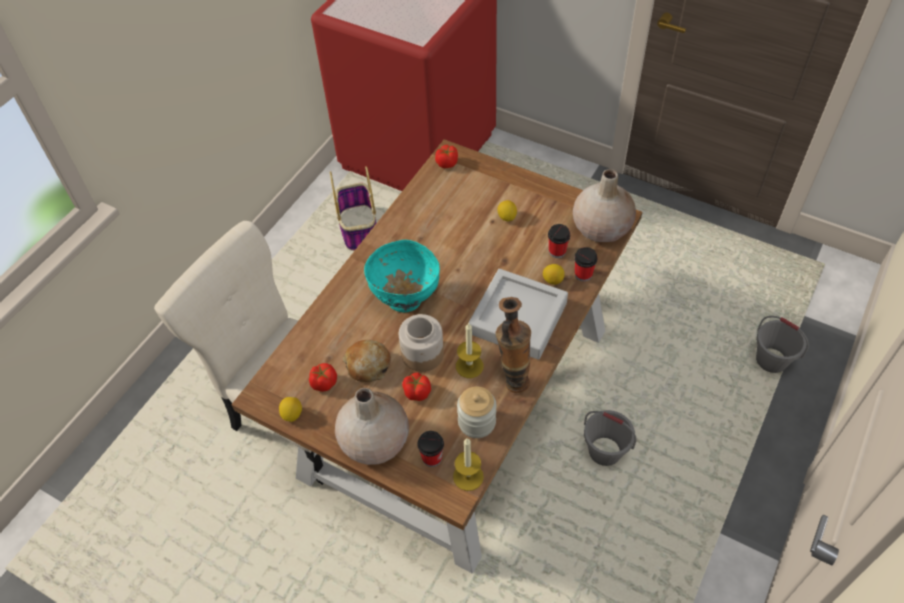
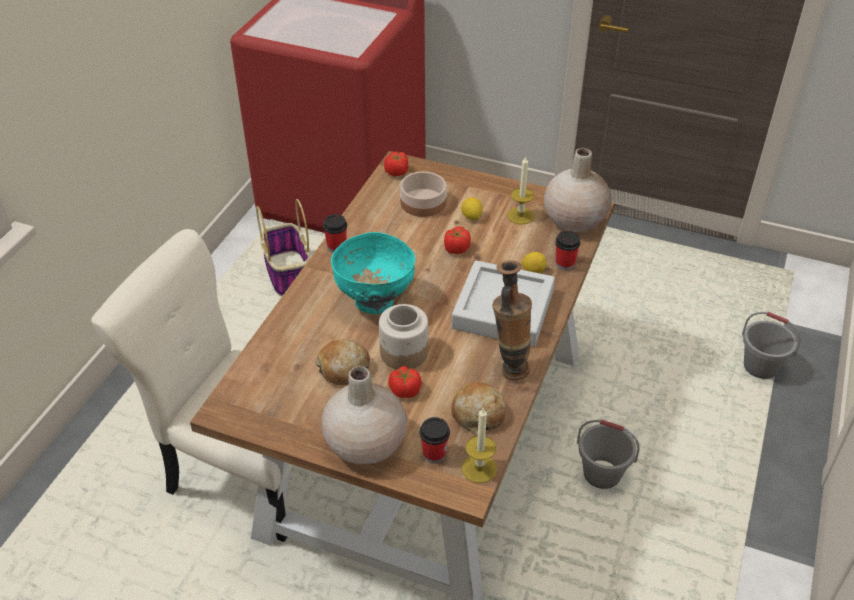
camera: 10 degrees left, 10 degrees down
(292, 414) = (264, 425): lemon -> none
(324, 383) = (296, 391): tomato -> tomato (456, 249)
(465, 197) = (423, 202): none -> bowl
(469, 366) = (459, 360): candle -> candle (520, 215)
(476, 422) = (478, 413): jar -> bread
(557, 251) = (532, 244): cup -> cup (336, 247)

